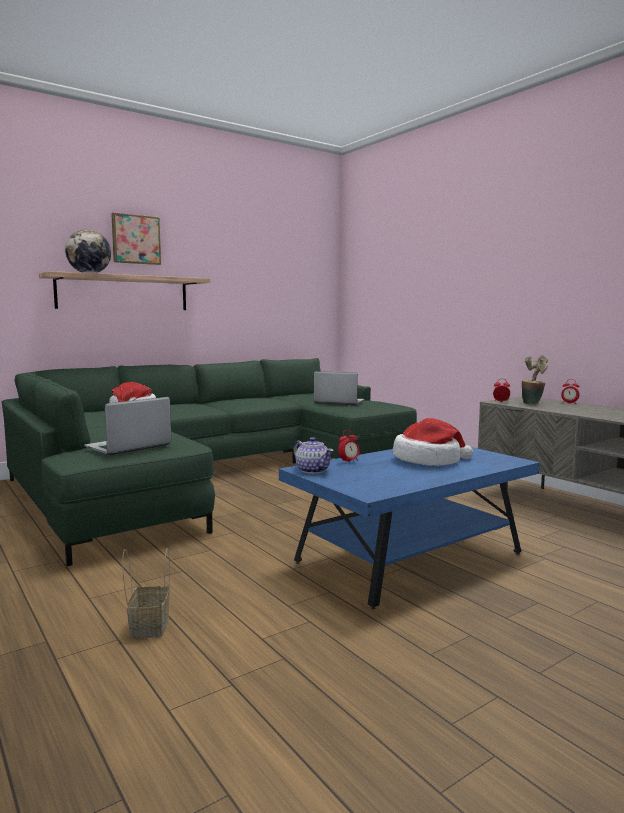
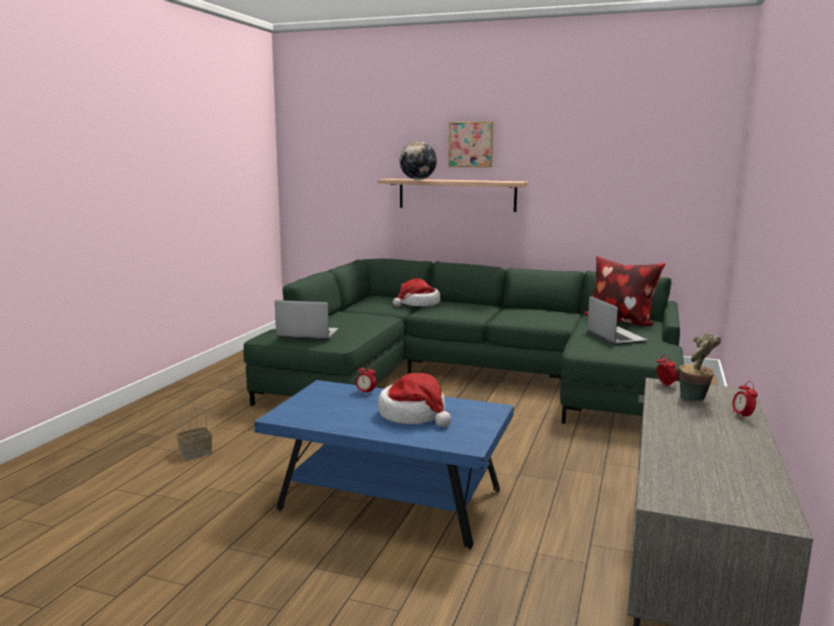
camera: 55 degrees right, 5 degrees up
(306, 396) = (620, 321): none -> pillow
(313, 470) = (323, 389): teapot -> none

